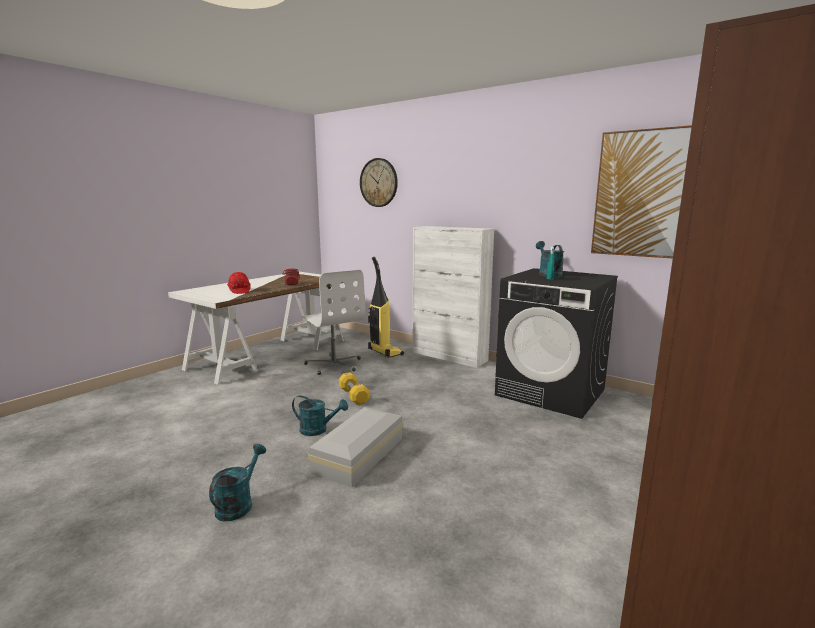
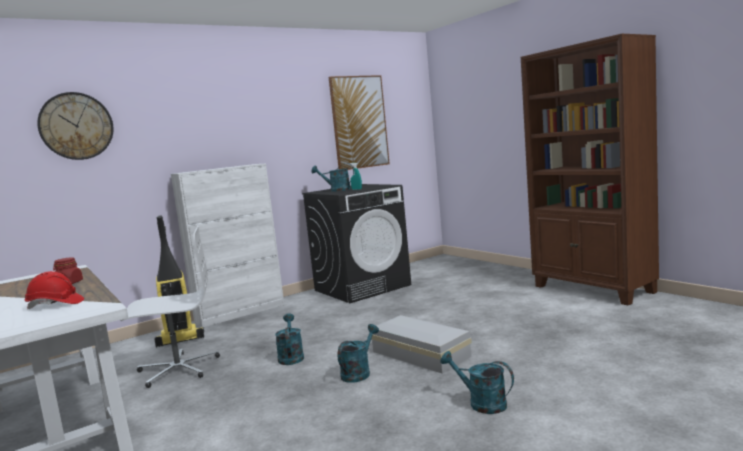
camera: 70 degrees left, 5 degrees down
(353, 396) = (291, 357): yellow dumbbell -> turquoise watering can

